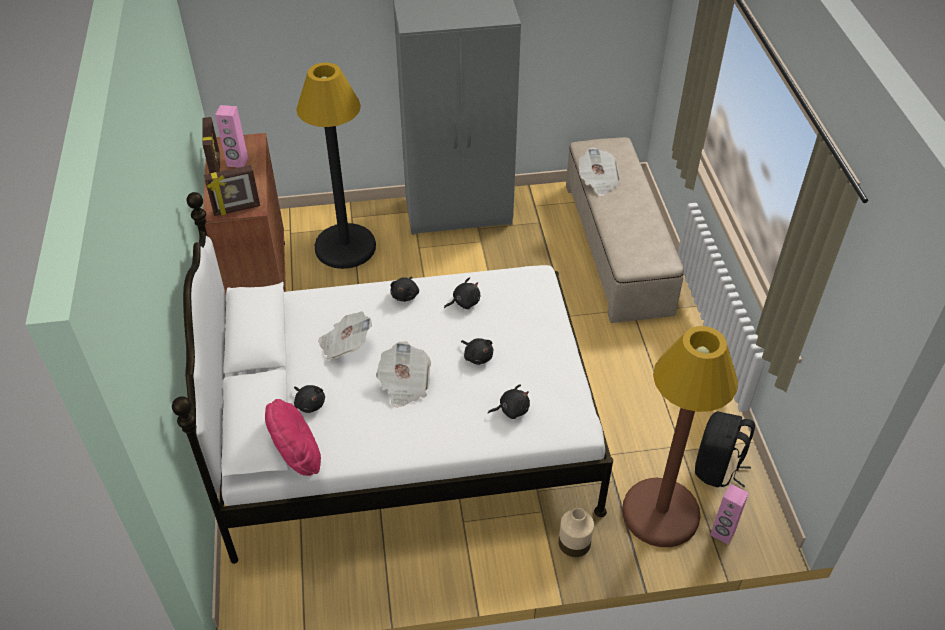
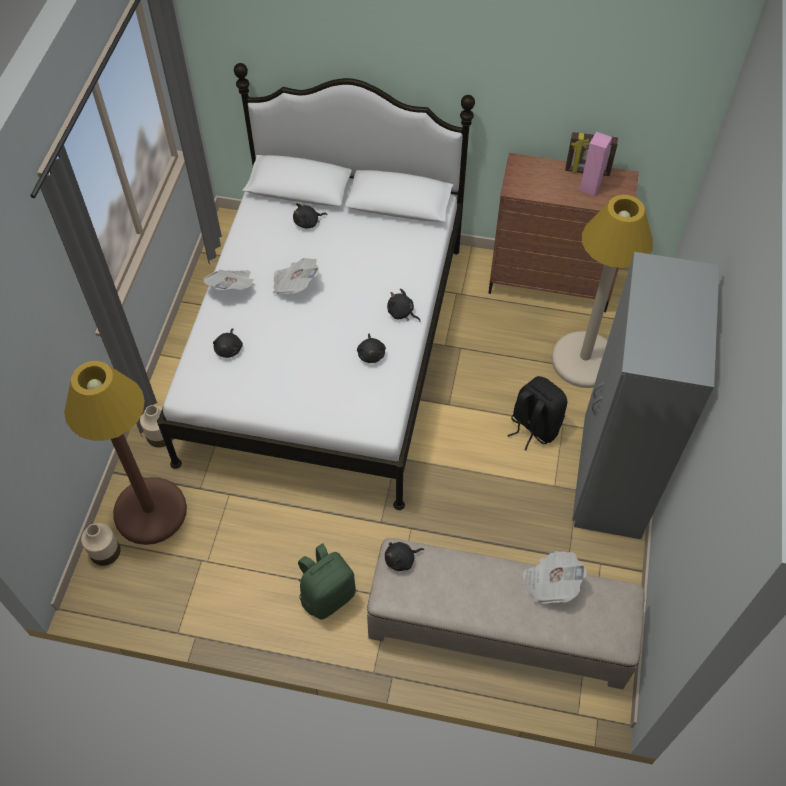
camera: 110 degrees right, 10 degrees up
(236, 209) = (517, 177): picture frame -> none
(297, 458) = (259, 206): pink pillow -> none
(345, 247) = (584, 360): black floor lamp -> beige floor lamp
(345, 345) = (359, 257): newspaper -> newspaper (232, 287)
(477, 356) = (302, 345): black plush toy -> black plush toy (401, 560)
(656, 351) = (327, 595): none -> green backpack
(717, 468) = (167, 582): black backpack -> black backpack (533, 427)
(722, 533) = (105, 551): pink speaker -> beige vase

